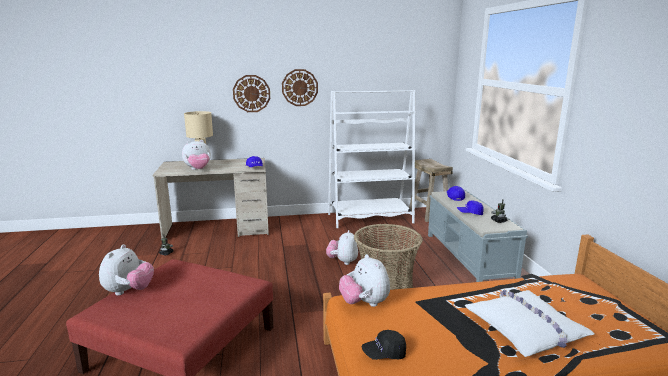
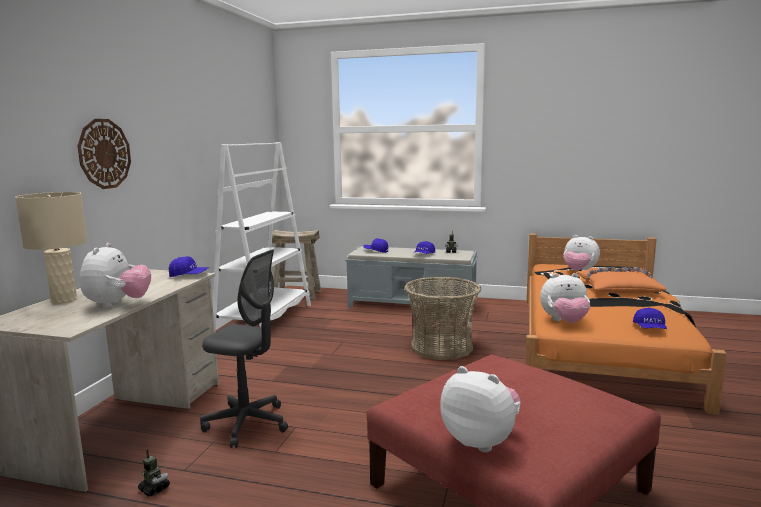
camera: 65 degrees left, 5 degrees down
(229, 254) = (247, 424): none -> grey office chair
(300, 87) = (161, 142): wall clock -> none
(342, 261) = (362, 355): plush toy -> plush toy (579, 271)
(384, 353) = (650, 328): black cap -> blue cap
(525, 329) = (618, 289): white pillow -> orange pillow

